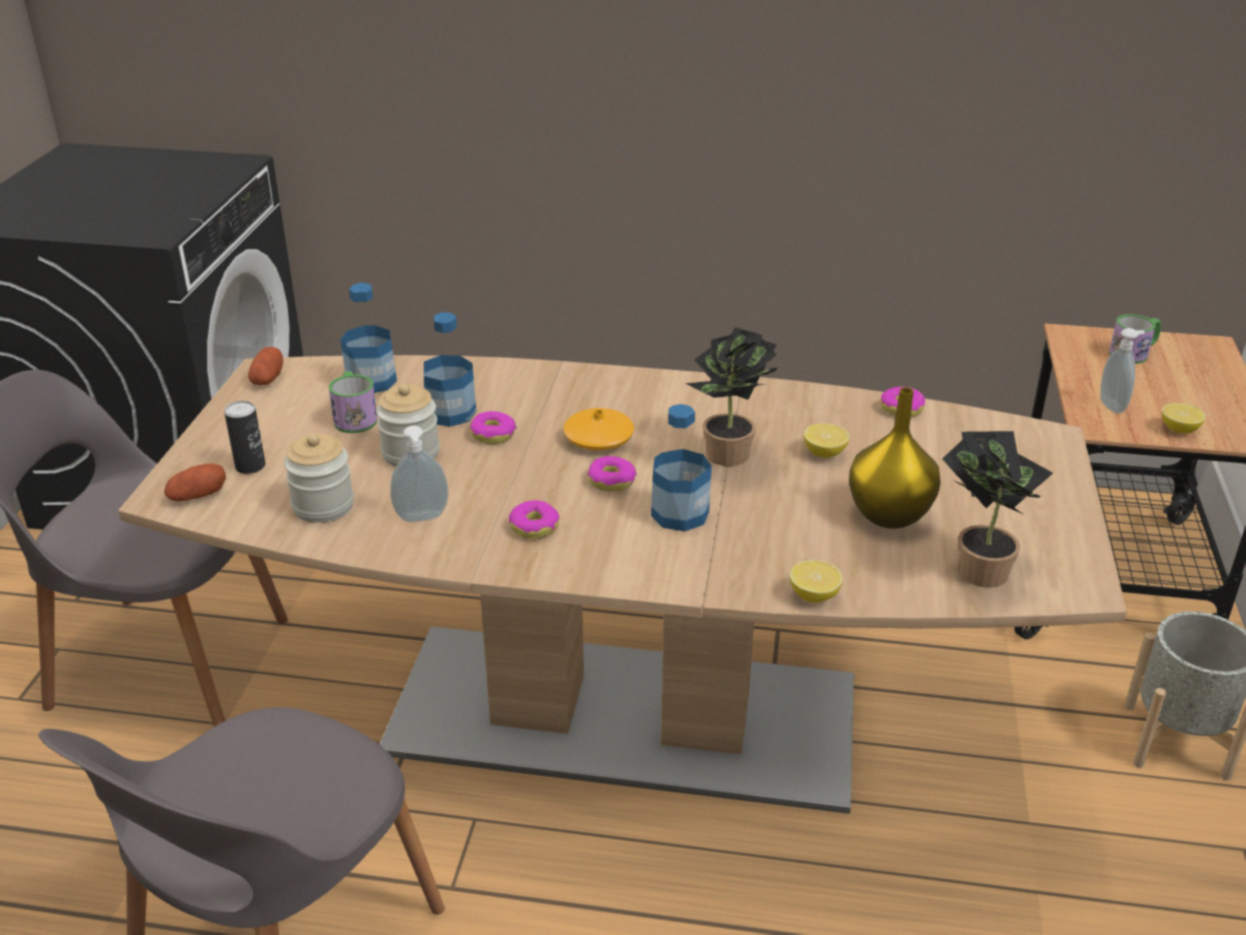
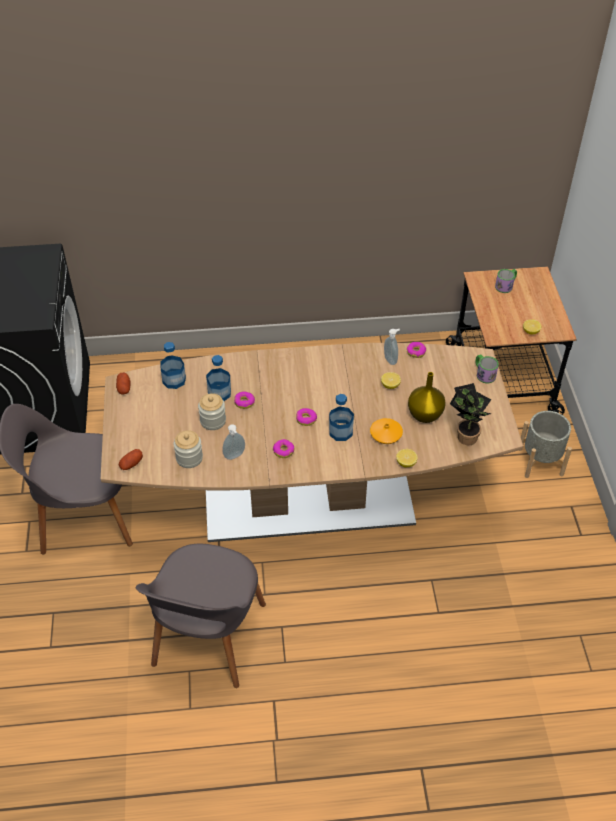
camera: 15 degrees left, 15 degrees up
(250, 466) = (145, 442): can -> none
(354, 417) = (177, 404): mug -> mug (483, 374)
(598, 439) = (291, 396): orange vase -> orange vase (386, 434)
(731, 457) = (352, 396): potted plant -> none
(1113, 406) = (501, 322): soap dispenser -> soap dispenser (391, 360)

